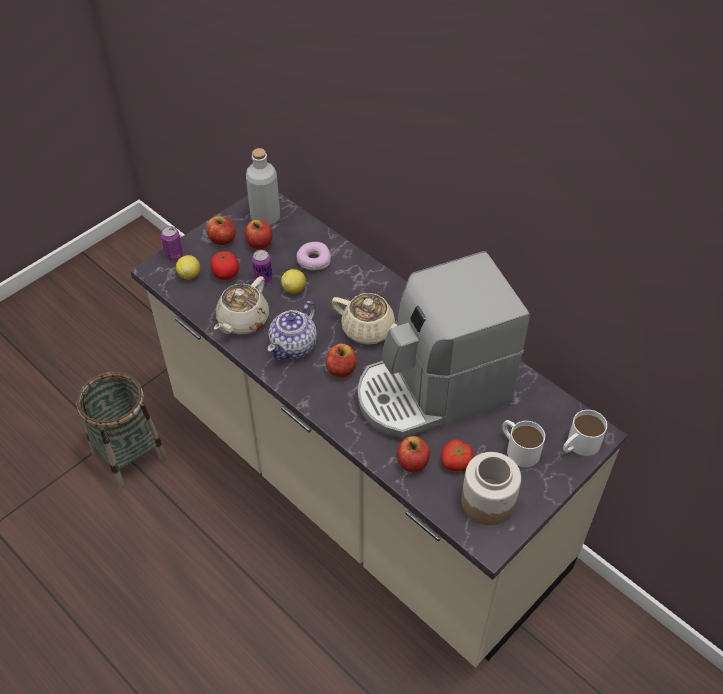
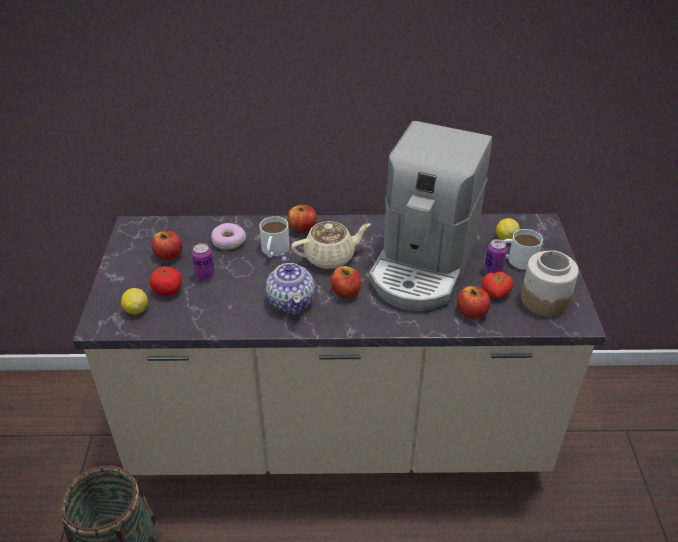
camera: 45 degrees left, 10 degrees down
(174, 255) = (102, 305): can -> can (493, 271)
(222, 239) = (132, 270): apple -> apple (302, 228)
(242, 321) = (227, 311): beige teapot -> none
(265, 218) = (150, 237): grey bottle -> none
(294, 289) = (239, 267): lemon -> lemon (506, 238)
(578, 445) = (543, 235): white mug -> white mug (274, 251)

